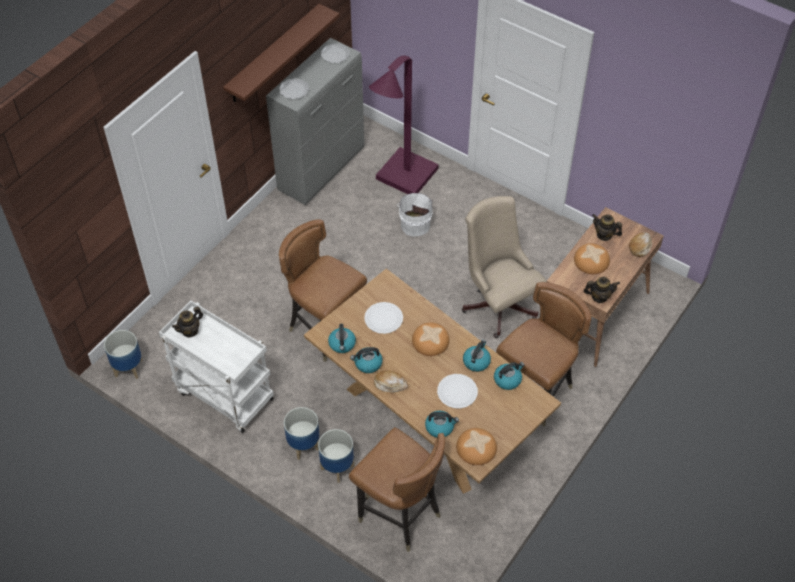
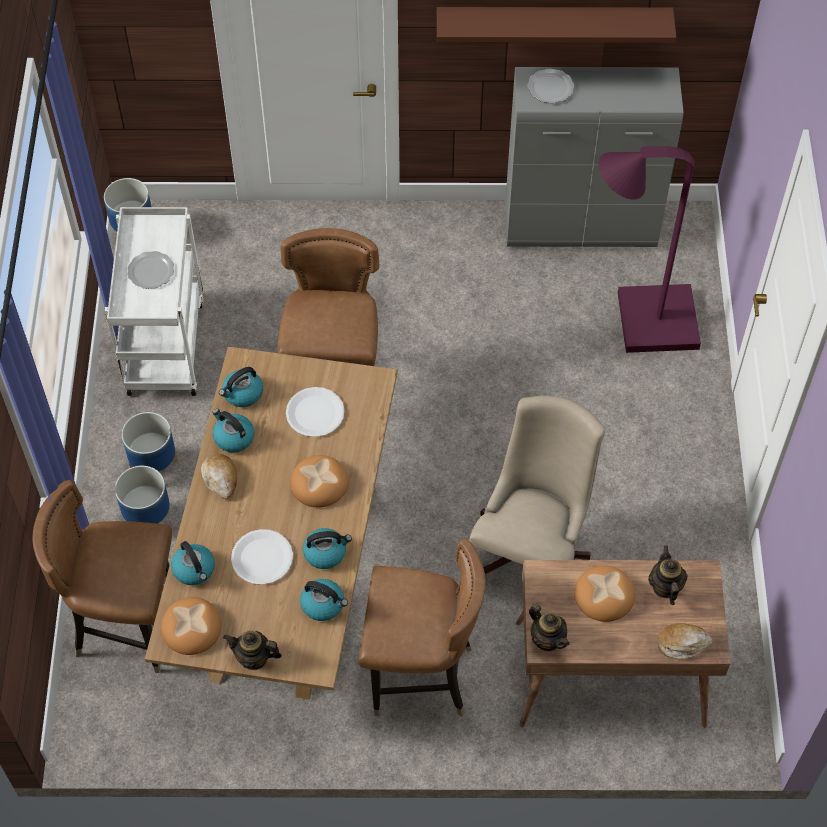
camera: 55 degrees right, 5 degrees up
(190, 330) = (150, 236): teapot -> teapot (254, 658)
(335, 55) = (652, 90): plate -> plate (150, 271)
(399, 515) = (128, 626): brown chair -> brown chair turned 90 degrees clockwise
(415, 224) = (582, 380): white bucket -> none

